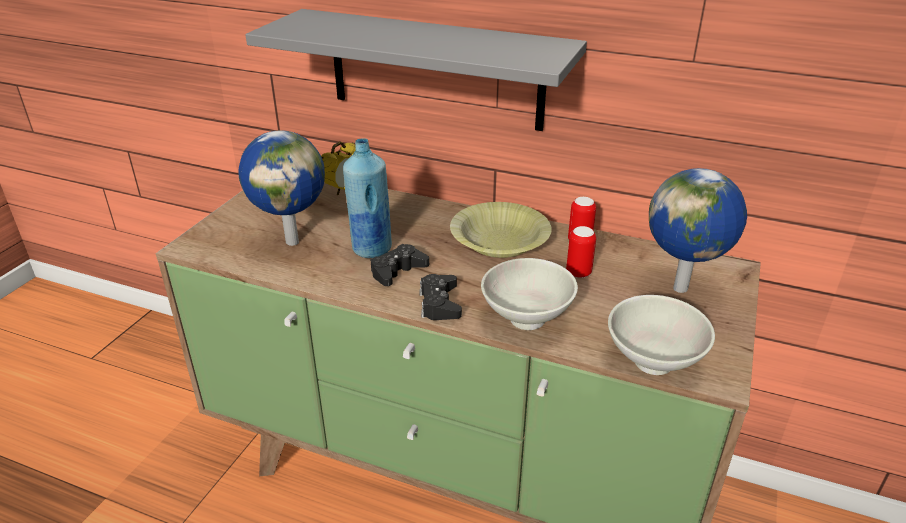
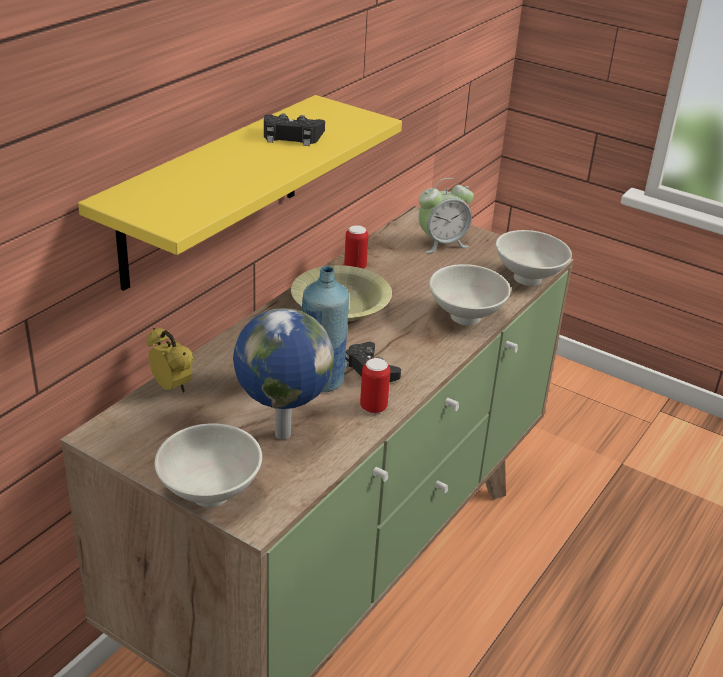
camera: 80 degrees left, 0 degrees up
(215, 225) = (212, 495): none -> white bowl
(435, 70) = (212, 191): grey shelf -> yellow shelf
(439, 303) = (431, 355): black game controller -> black game controller (291, 136)
(578, 273) = (405, 280): can -> can (373, 407)
(682, 289) = (442, 244): globe -> alarm clock

